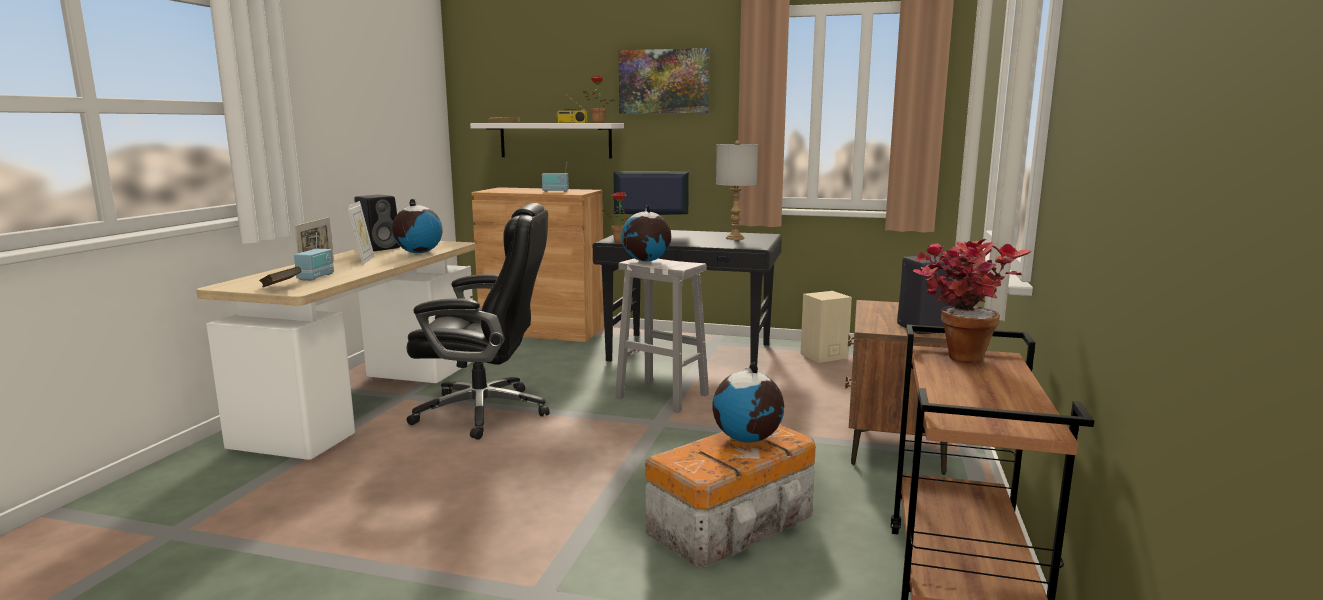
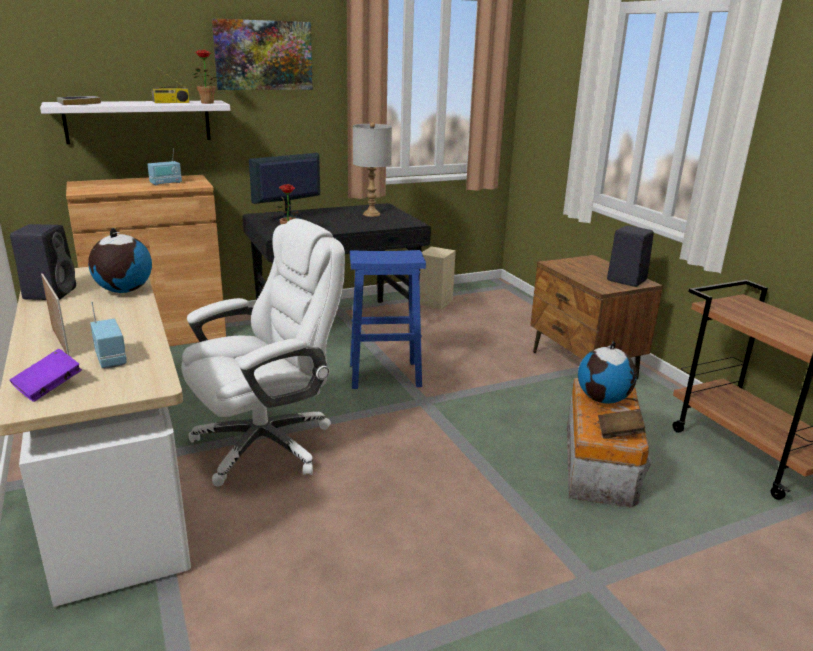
camera: 40 degrees left, 10 degrees up
(255, 281) = (49, 387): none -> purple book
(281, 288) = (119, 387): brown book -> brown book (619, 433)
(363, 260) = (91, 318): picture frame -> none
(485, 412) = (266, 444): black office chair -> white office chair
(646, 261) = (370, 256): globe -> none
(660, 396) = (383, 375): white stool -> blue stool
(956, 355) = (727, 304): potted plant -> none

